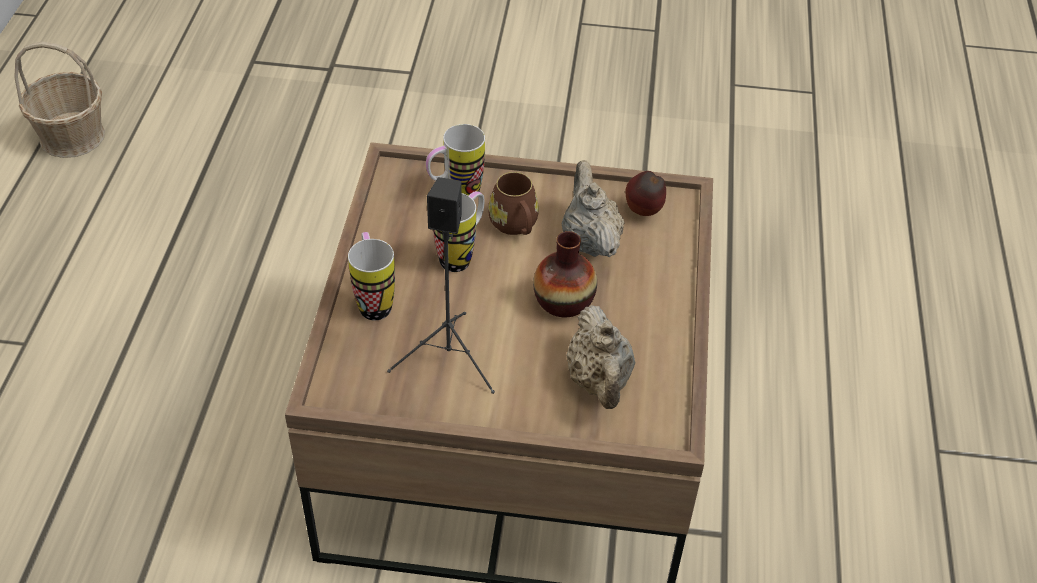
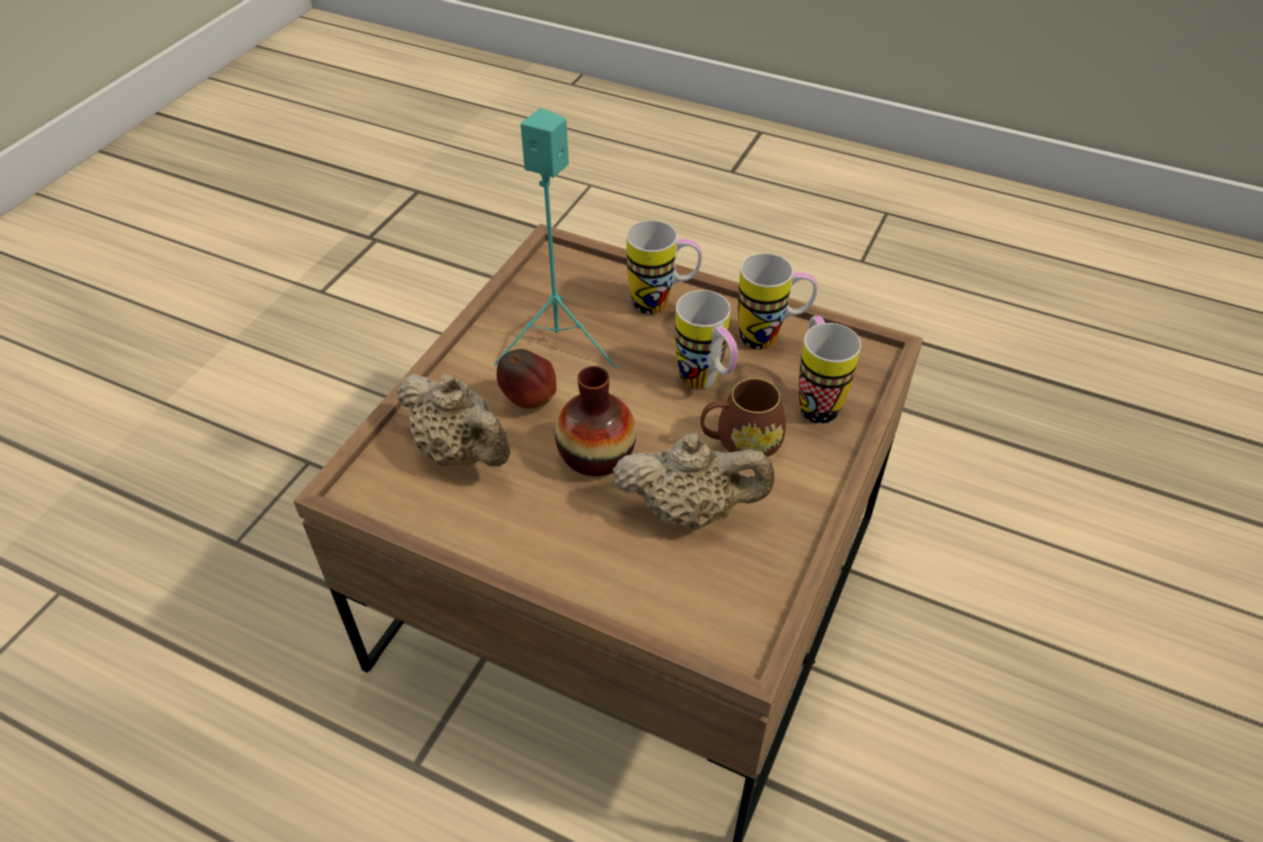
camera: 110 degrees right, 0 degrees up
(72, 136) = (1162, 304): basket -> none
(394, 227) = (771, 338): none -> mug
(450, 358) = (556, 343): black speaker -> turquoise speaker
(599, 382) = (461, 452): beige teapot -> beige teapot turned 150 degrees counterclockwise
(644, 212) = (726, 590): apple -> apple (529, 402)

